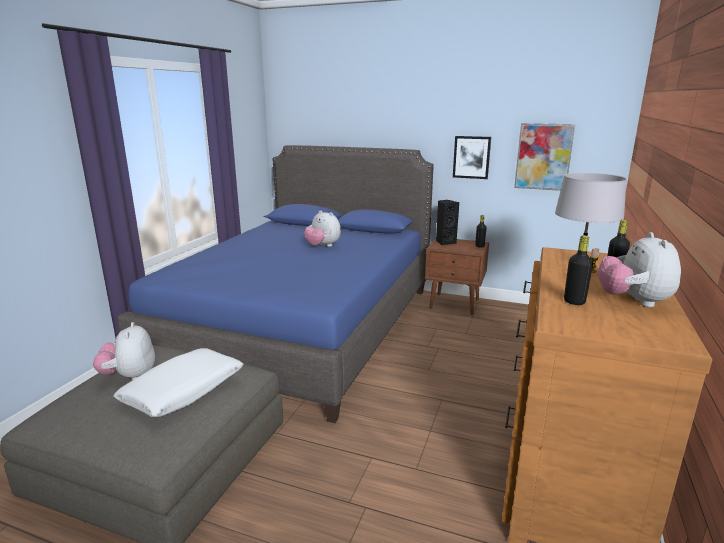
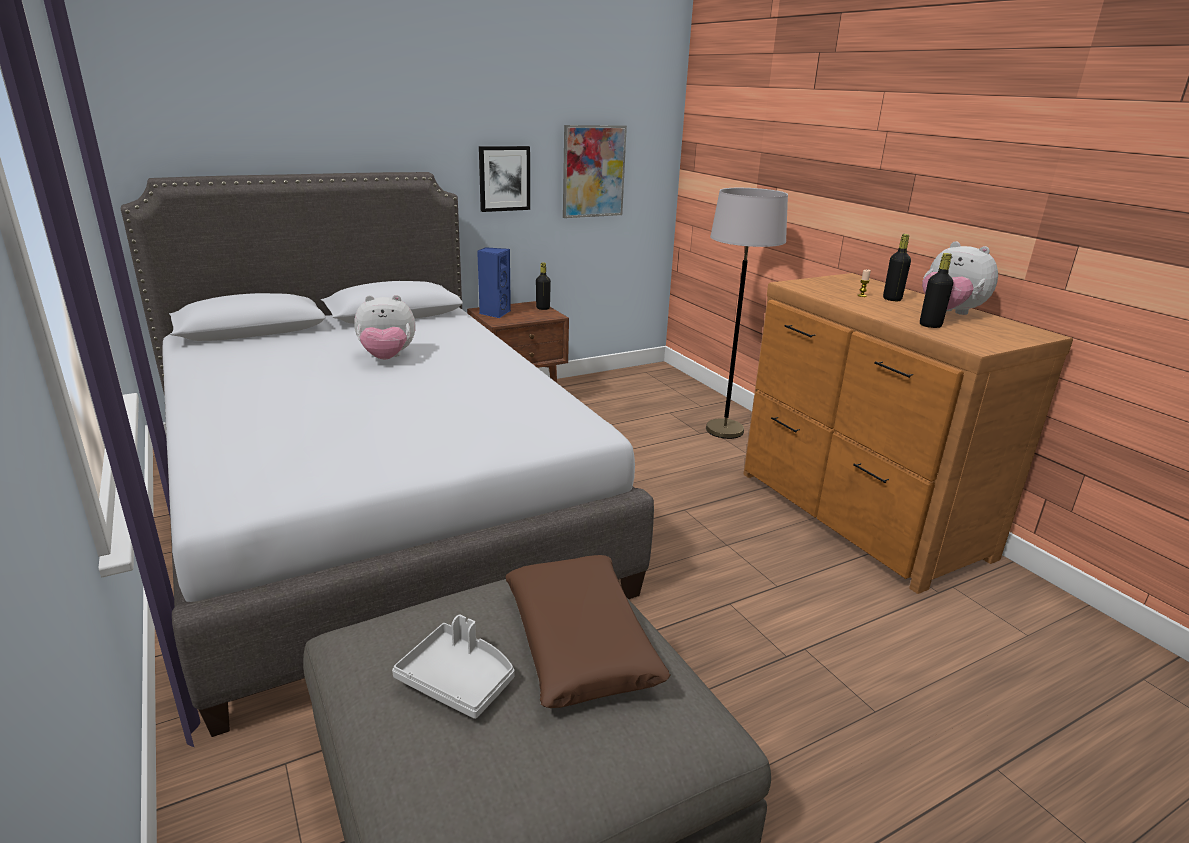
camera: 50 degrees left, 5 degrees up
(130, 376) = (458, 680): plush toy -> grey tray
(183, 391) = (580, 641): white pillow -> brown pillow
(302, 326) = (375, 508): blue bed -> grey bed
(445, 242) = (494, 313): black speaker -> blue speaker

